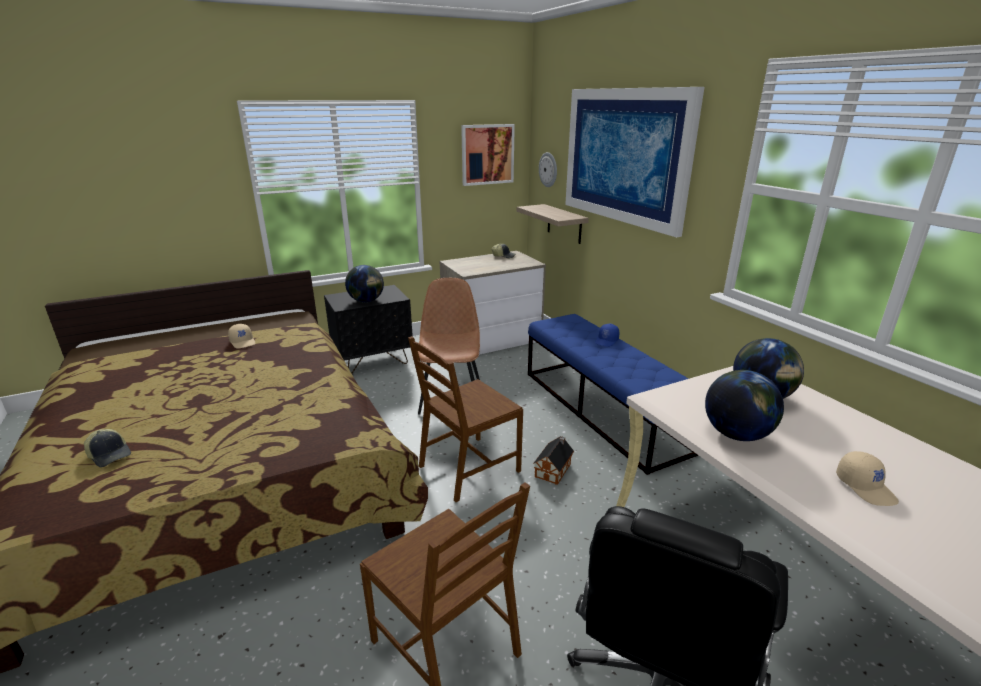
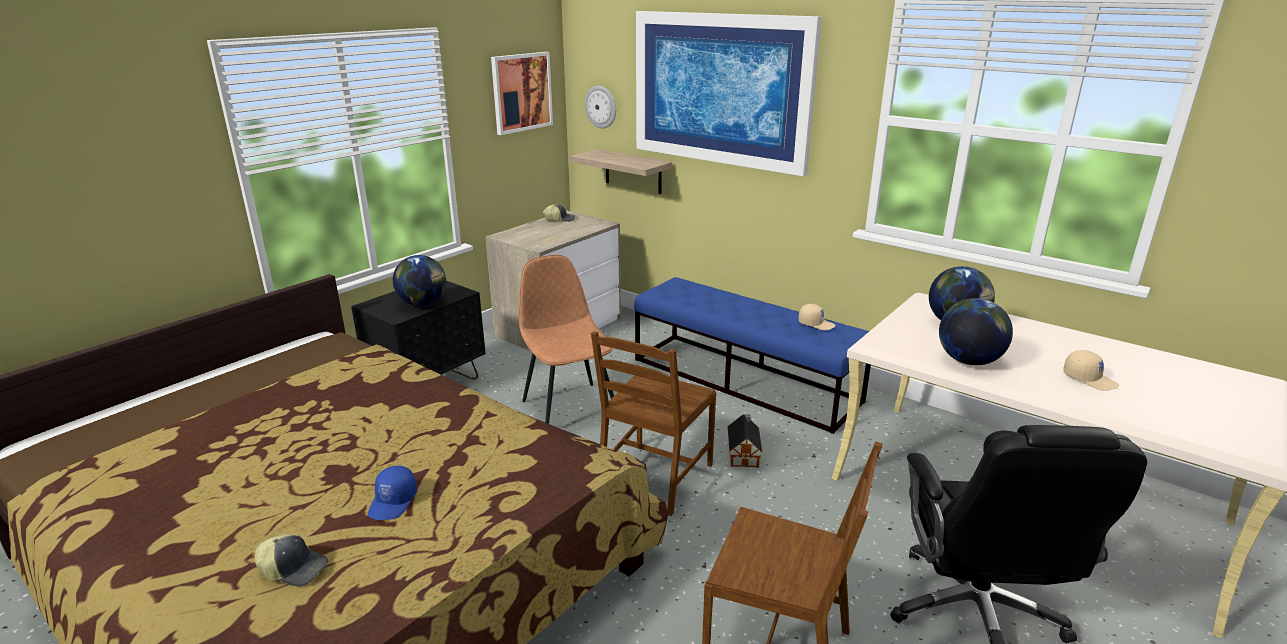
camera: 25 degrees left, 0 degrees up
(243, 342) = (307, 389): beige cap -> beige cap (816, 324)
(606, 341) = (737, 301): blue cap -> blue cap (393, 502)

